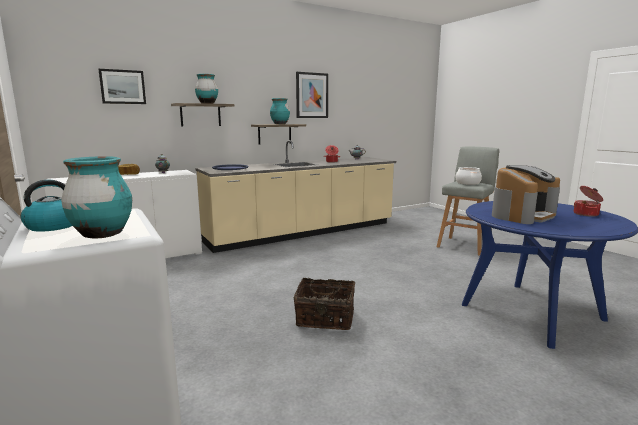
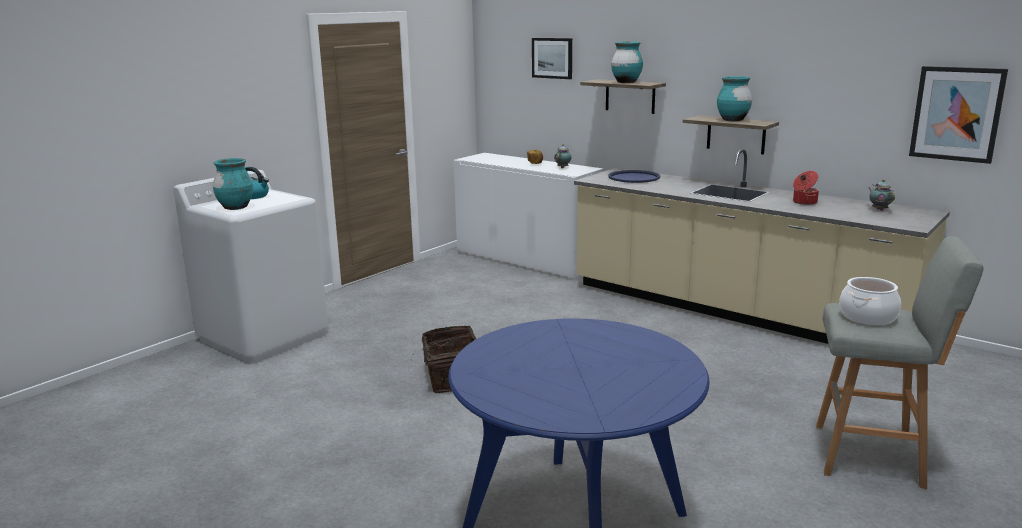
camera: 70 degrees right, 5 degrees up
(312, 95) = (817, 71): picture -> picture (956, 114)
(522, 215) = (556, 351): coffee machine -> none
(586, 214) = (614, 399): cooking pot -> none

